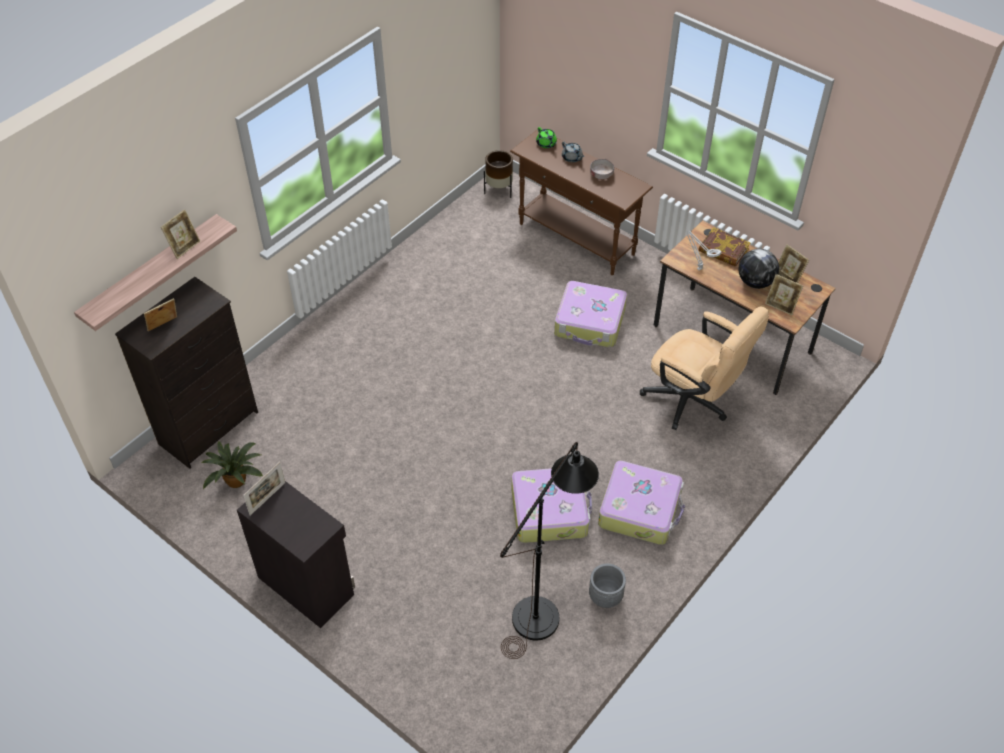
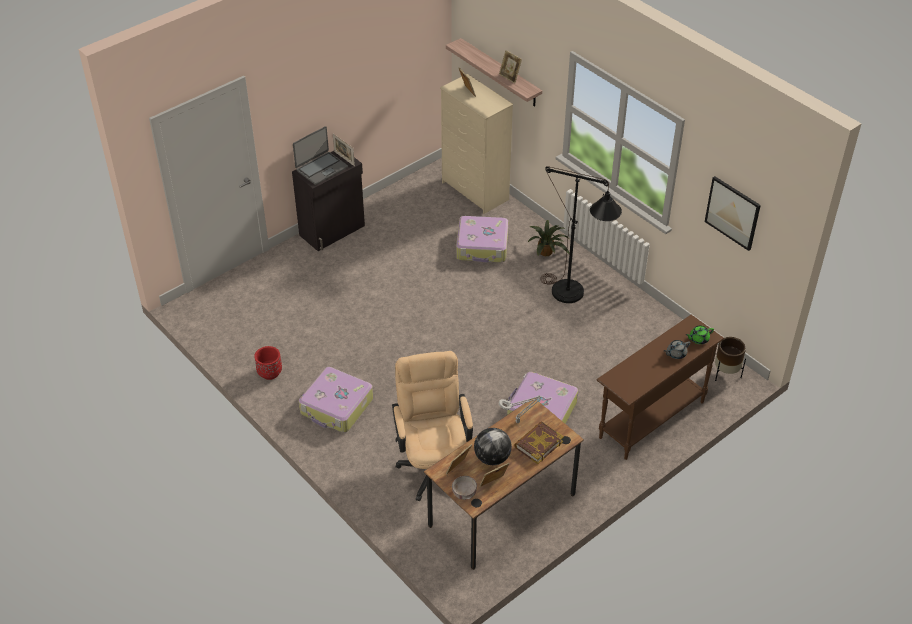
camera: 100 degrees right, 5 degrees down
(210, 428) = (475, 191): black dresser -> beige dresser
(236, 479) = (427, 203): potted plant -> potted plant (547, 252)
(294, 523) = (321, 168): none -> laptop
(443, 56) = (732, 213): none -> picture
(543, 608) = (273, 339): black floor lamp -> black floor lamp (574, 297)
(550, 511) = (352, 355): suitcase -> suitcase (482, 246)
(601, 175) = (648, 370): grey bowl -> grey bowl (464, 492)
(605, 597) = (270, 373): grey planter -> red planter
(693, 402) = (433, 464): beige office chair -> beige office chair turned 120 degrees clockwise

